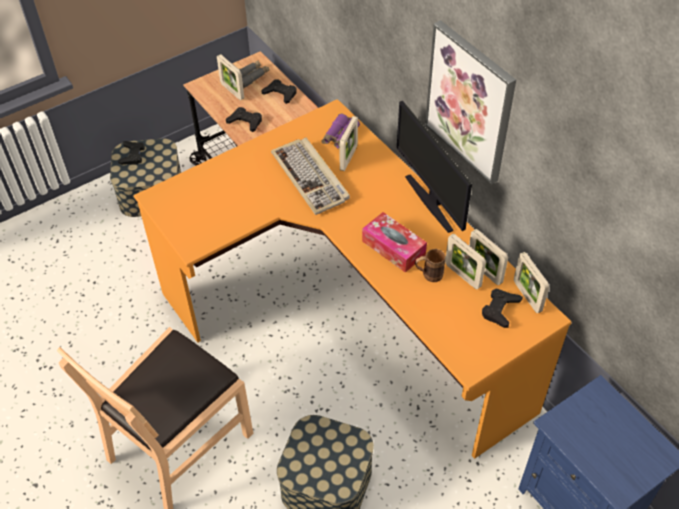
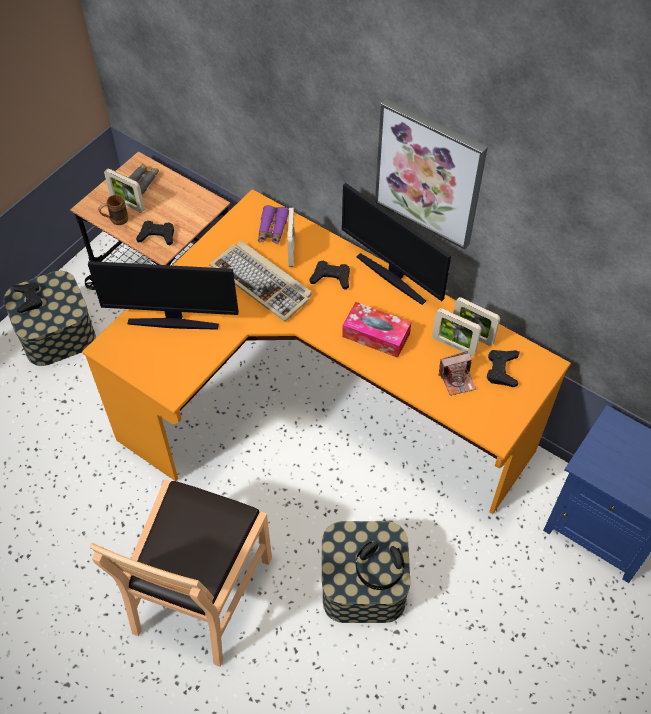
camera: 20 degrees left, 5 degrees up
(220, 190) = (173, 322): none -> monitor
(280, 94) = (181, 195): black game controller -> black game controller (331, 277)
(334, 469) = (379, 570): none -> black headphones
(428, 276) = (421, 355): brown mug -> brown mug (115, 221)
(453, 307) = (457, 380): none -> camera
(527, 296) = (521, 349): picture frame -> none

